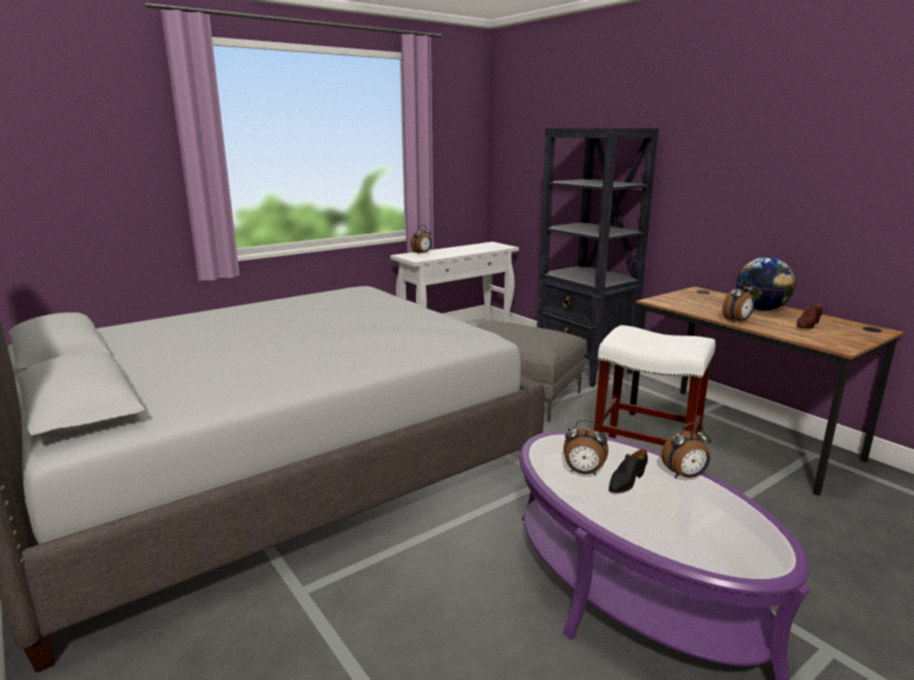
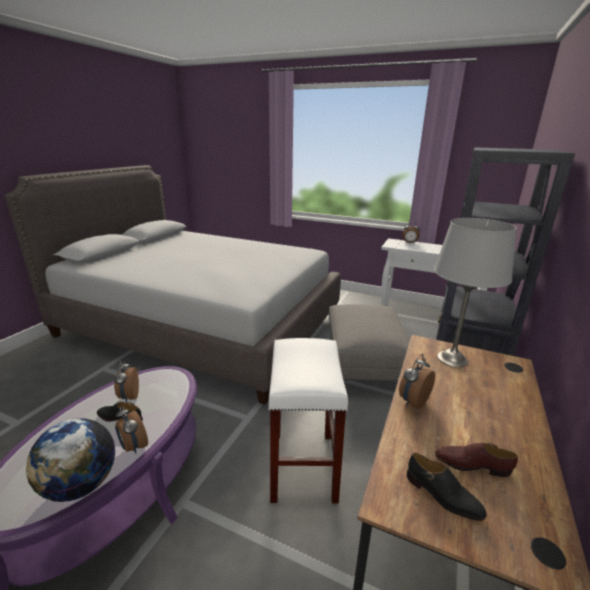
camera: 60 degrees right, 5 degrees up
(684, 300) = (452, 359): none -> grey table lamp
(737, 321) = (412, 401): alarm clock -> alarm clock turned 105 degrees clockwise
(761, 309) = (496, 417): globe -> globe (80, 485)
(834, 336) = (442, 496): none -> black shoe

